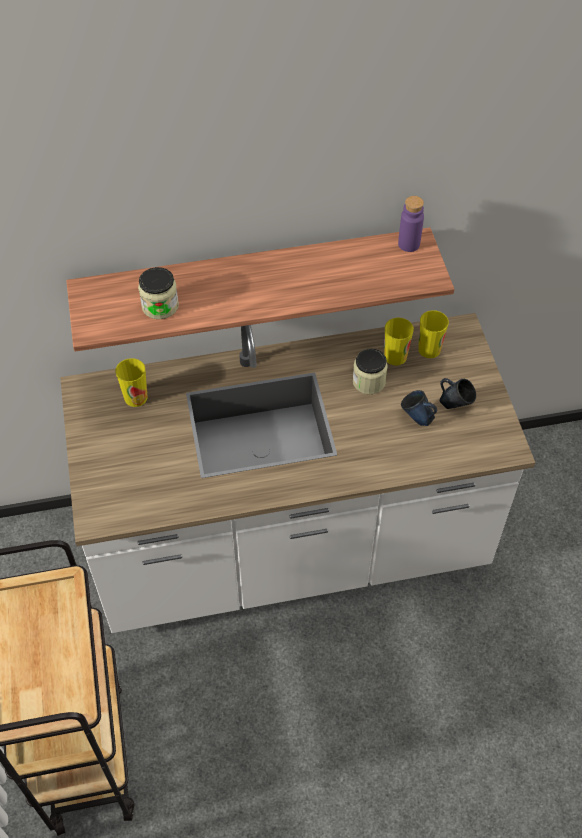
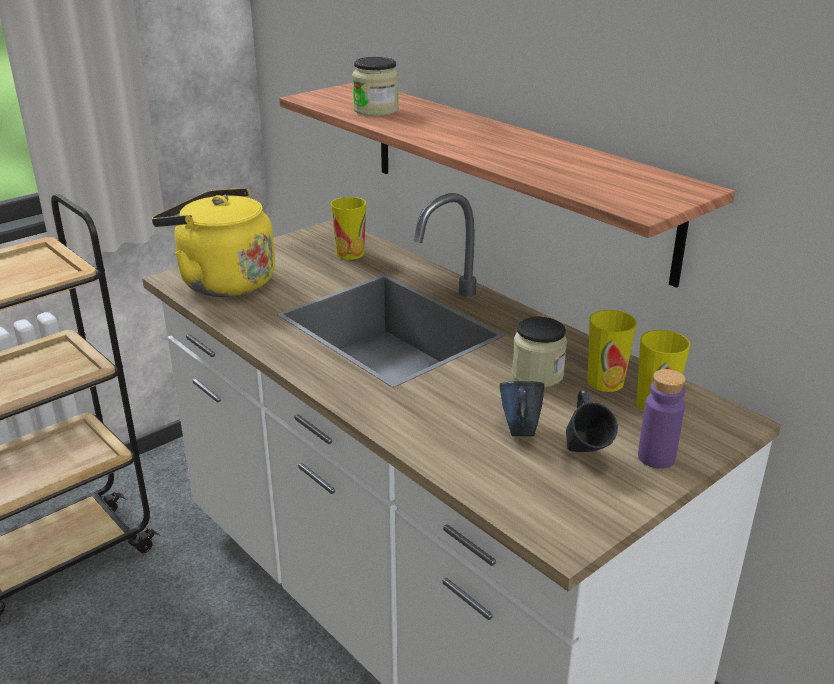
camera: 60 degrees right, 25 degrees down
(124, 492) = (222, 282): none -> yellow kettle
(409, 244) = (677, 185): purple bottle -> purple bottle (656, 457)

